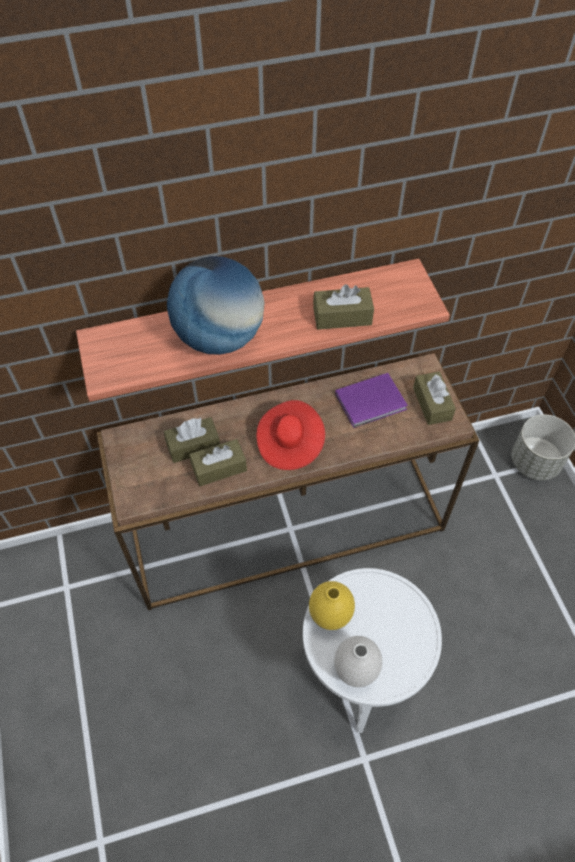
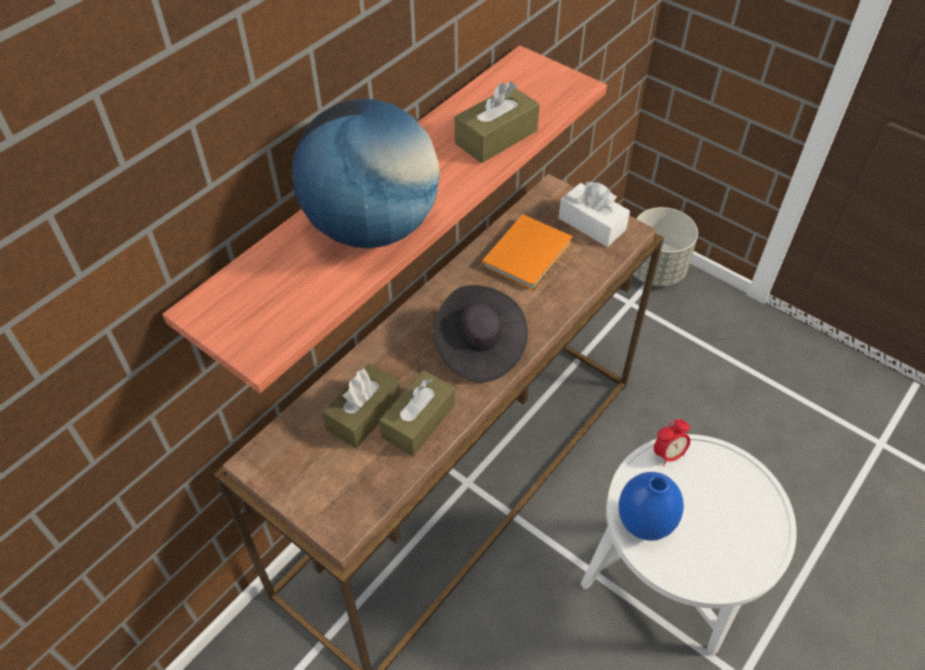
camera: 35 degrees left, 5 degrees down
(289, 444) = (478, 347): red hat -> black hat
(331, 615) = (645, 524): yellow vase -> blue vase
(356, 670) = (721, 565): white vase -> none
(372, 402) = (529, 254): purple book -> orange book
(383, 584) = (668, 454): none -> alarm clock
(432, 404) = (592, 224): brown tissue box -> white tissue box

